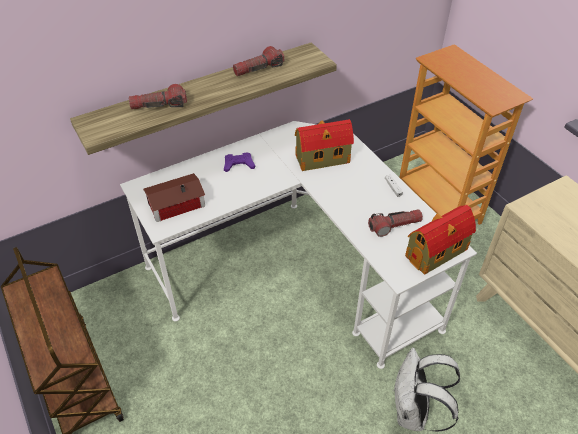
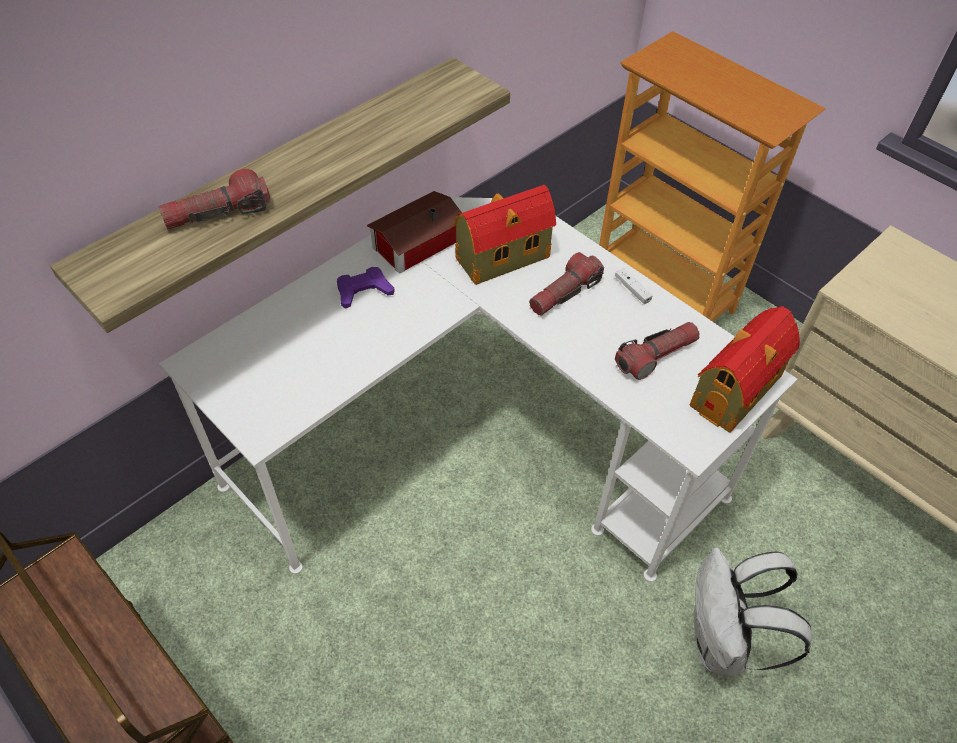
camera: 15 degrees left, 5 degrees up
(174, 204) = (271, 383): toy house -> toy house (414, 243)
(258, 69) = (378, 118): flashlight -> flashlight (564, 293)

